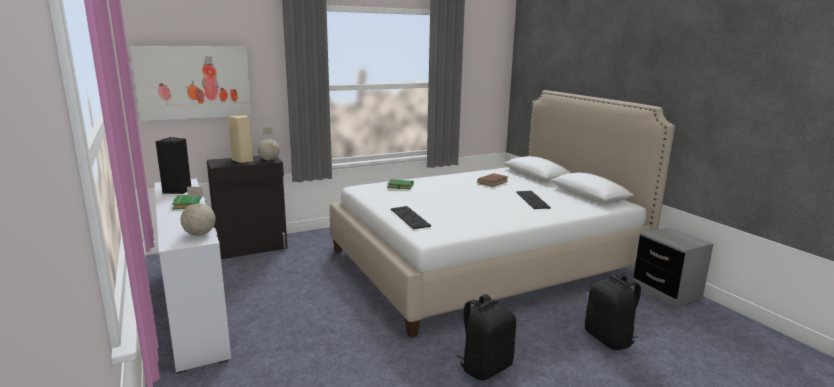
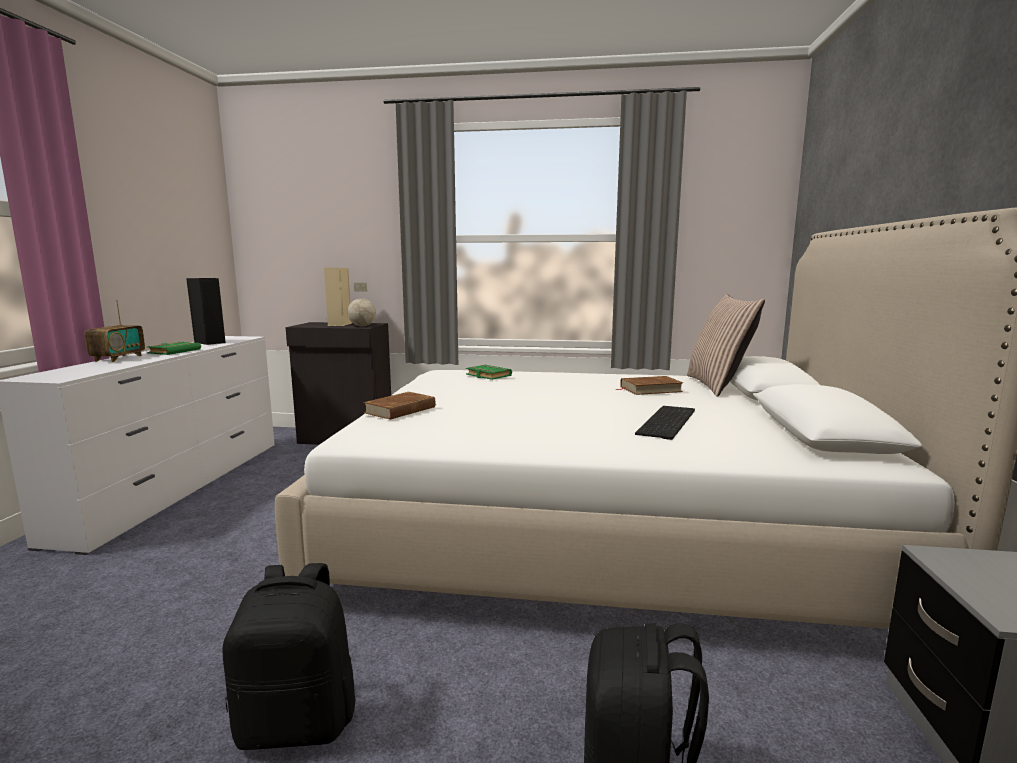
camera: 35 degrees right, 5 degrees down
(167, 217) = (118, 358): none -> radio
(194, 82) = (302, 228): picture -> none
(200, 234) = (78, 374): globe -> none
(411, 217) = (401, 410): keyboard -> brown book
(513, 174) = (718, 385): none -> pillow

